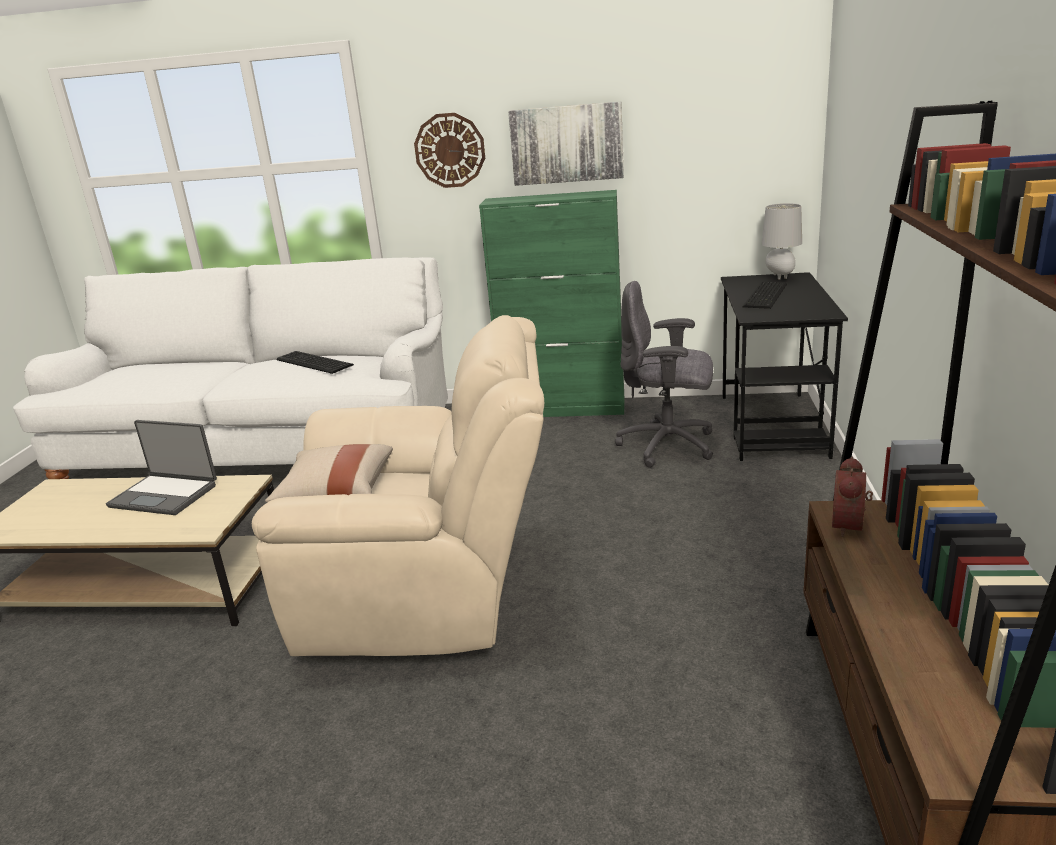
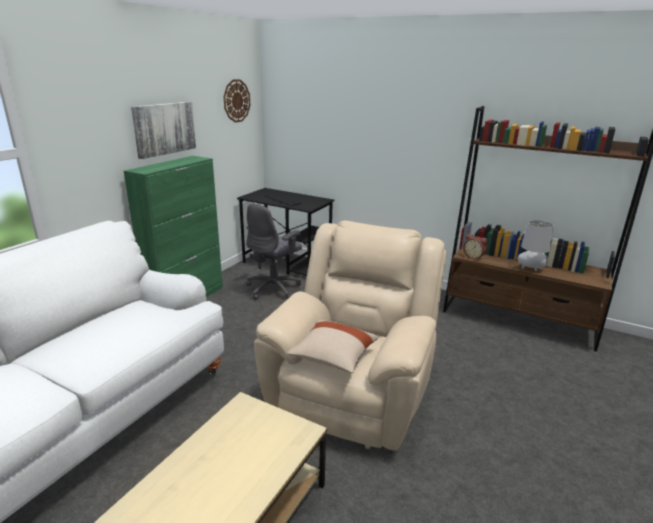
camera: 70 degrees left, 0 degrees up
(165, 495) = (215, 453): laptop -> none
(313, 363) = (122, 322): keyboard -> none
(450, 150) = (93, 137): wall clock -> wall clock (236, 101)
(780, 277) = (262, 192): grey table lamp -> grey table lamp (530, 269)

